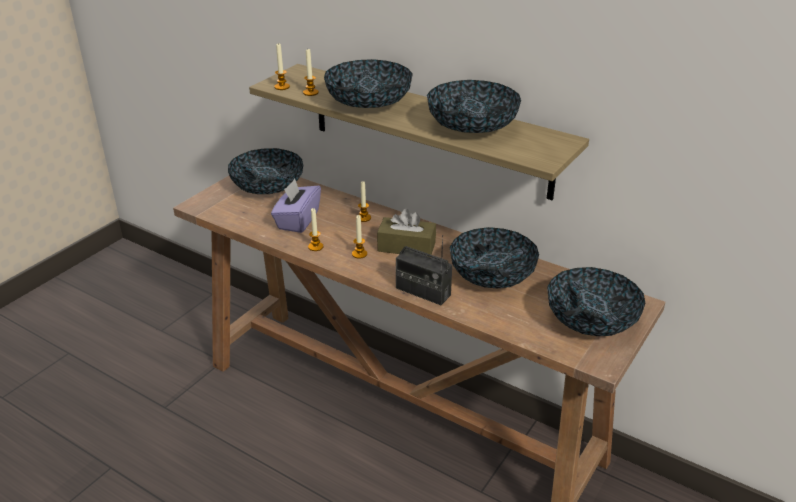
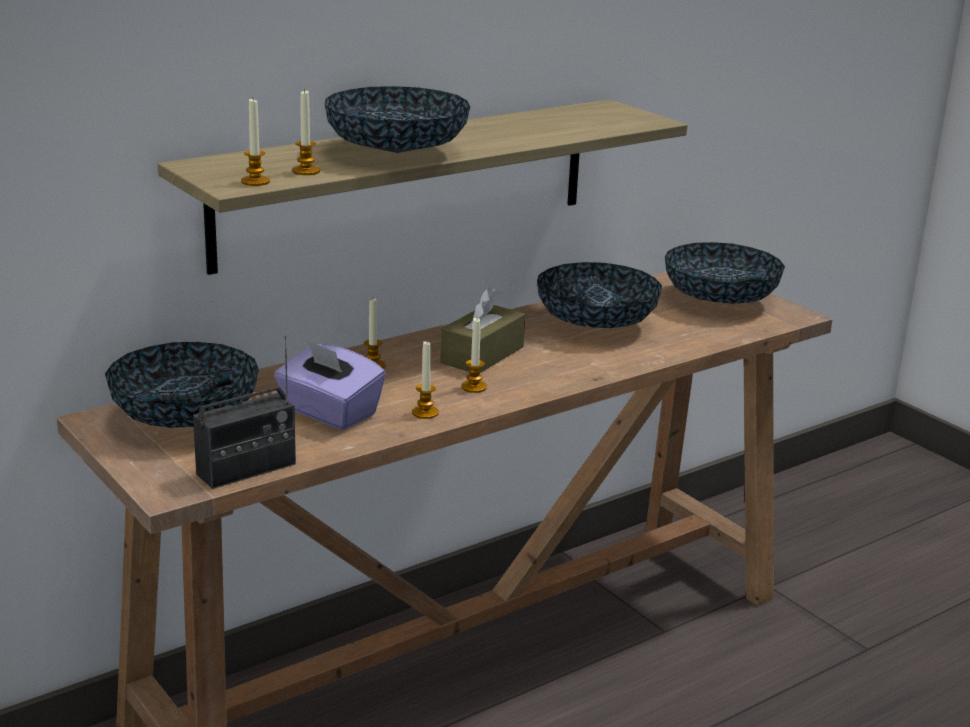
camera: 70 degrees left, 10 degrees down
(423, 292) = (602, 367): radio -> radio (246, 469)
(472, 128) = (535, 127): bowl -> none

